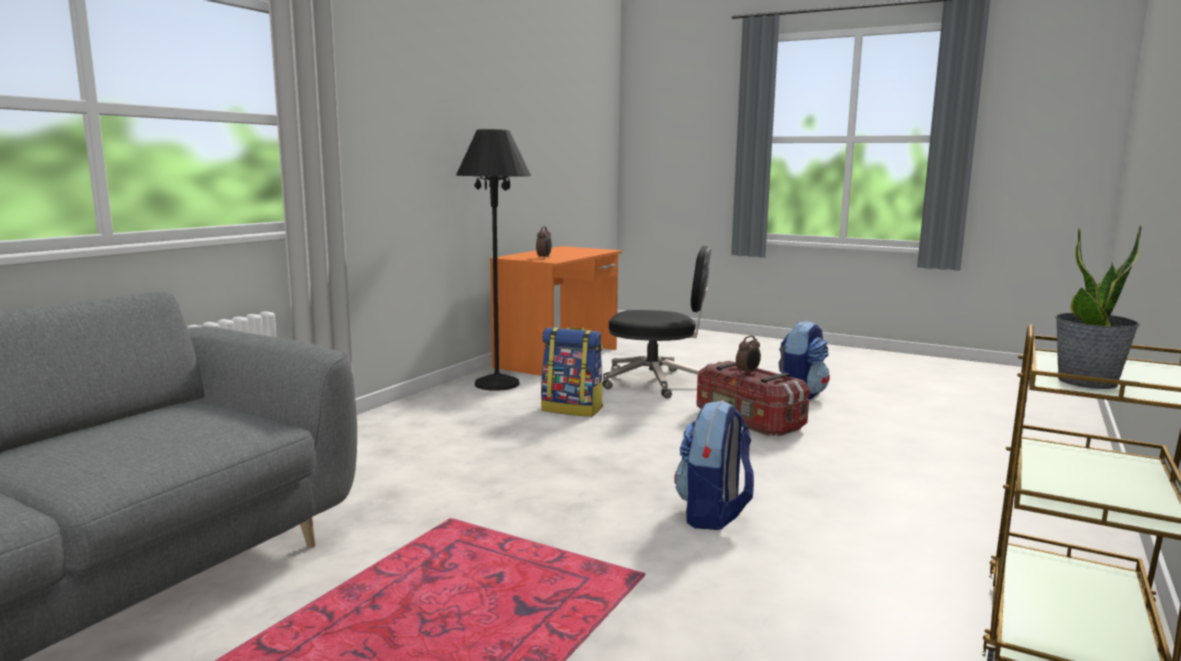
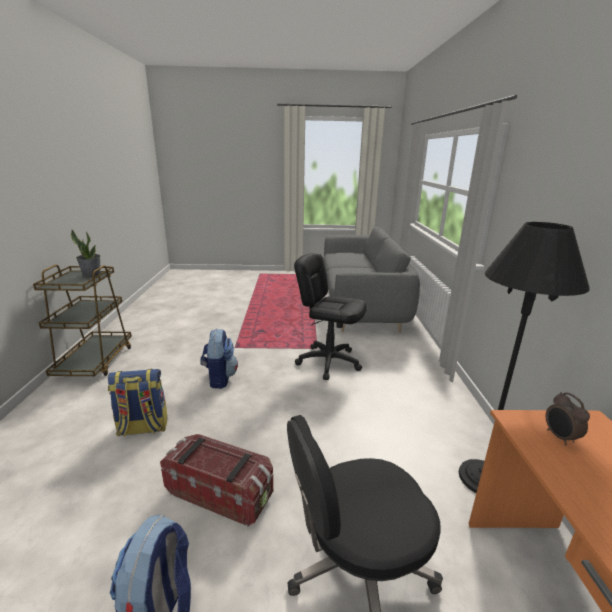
camera: 150 degrees right, 10 degrees up
(470, 490) = (328, 362): none -> black office chair
(573, 409) = (369, 453): backpack -> backpack (142, 428)
(748, 373) = (220, 464): alarm clock -> none

